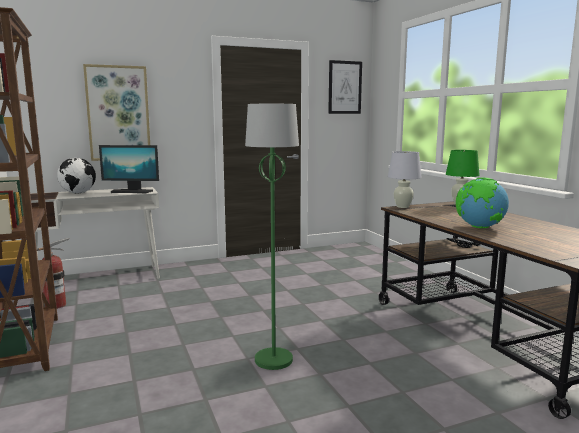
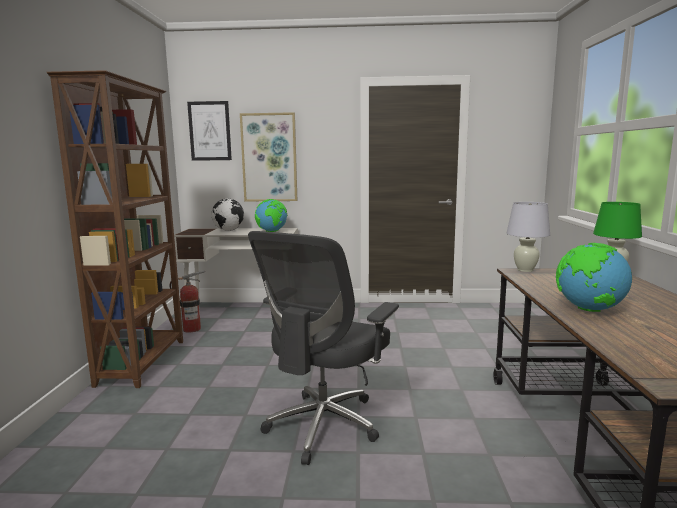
camera: 25 degrees right, 0 degrees up
(131, 191) = (272, 231): monitor -> globe
(273, 360) = (324, 424): green floor lamp -> office chair
(345, 87) = (515, 124): picture -> picture (209, 131)

